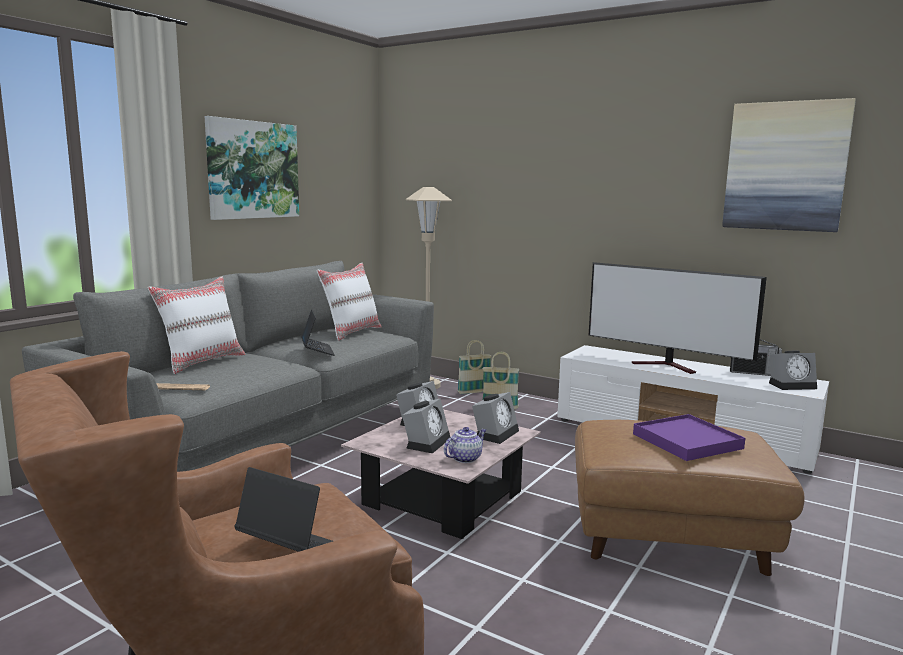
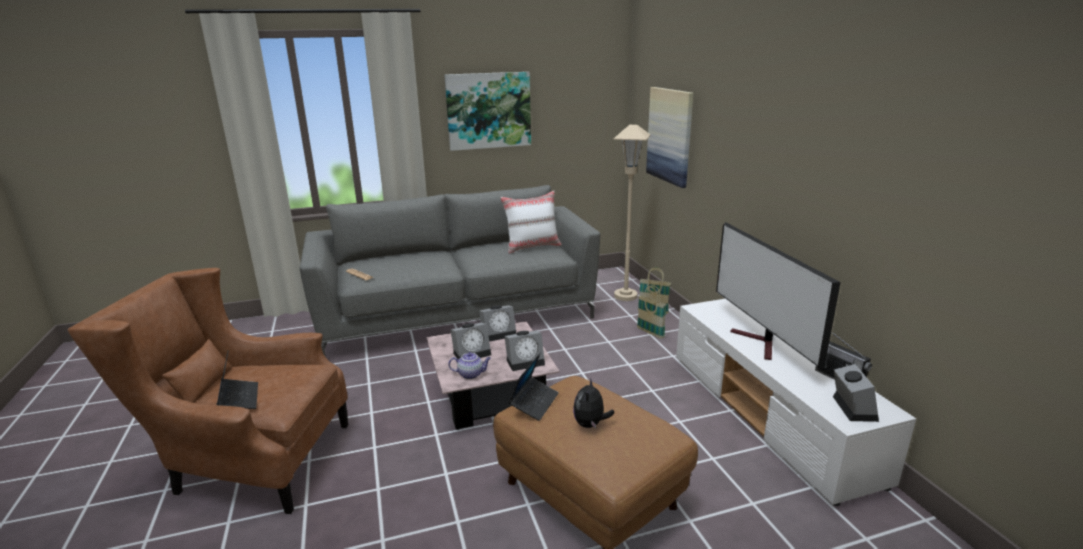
camera: 40 degrees right, 10 degrees up
(202, 362) = (403, 255): white pillow -> none
(317, 351) = (478, 260): laptop -> laptop (534, 403)
(687, 441) = (590, 424): purple tray -> plush toy
(785, 166) = (910, 152): picture -> picture (670, 135)
(792, 385) = (851, 407): alarm clock -> alarm clock turned 120 degrees counterclockwise

